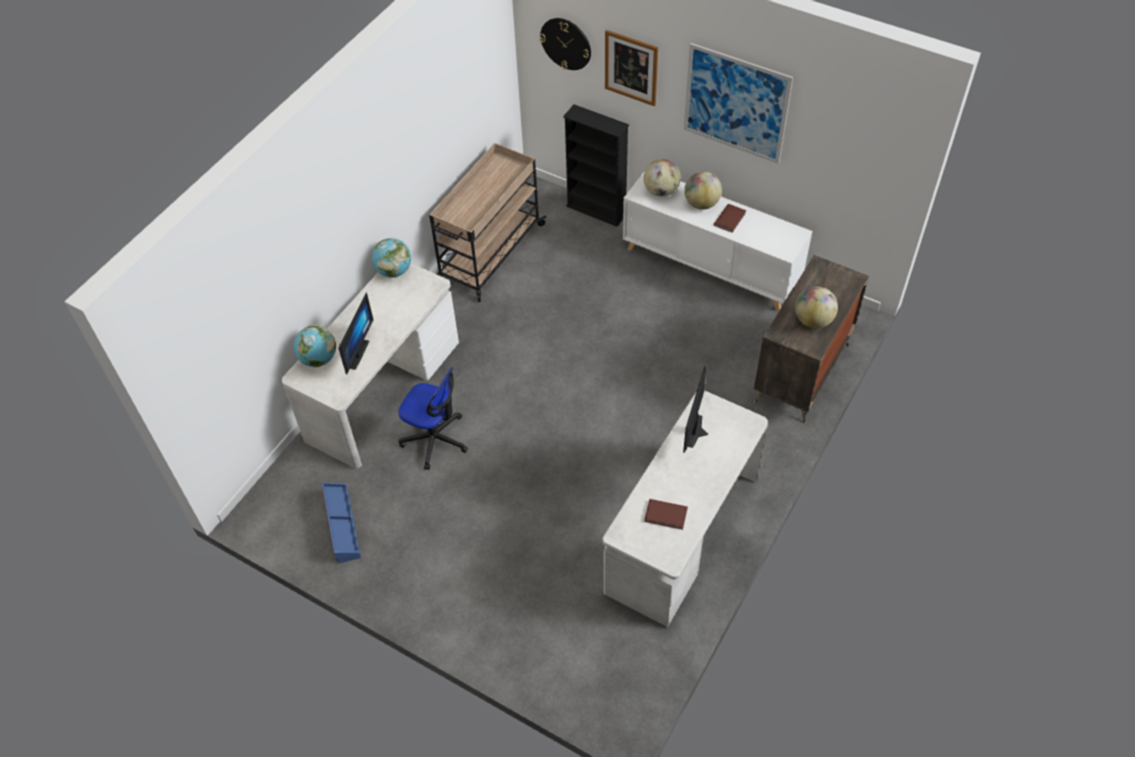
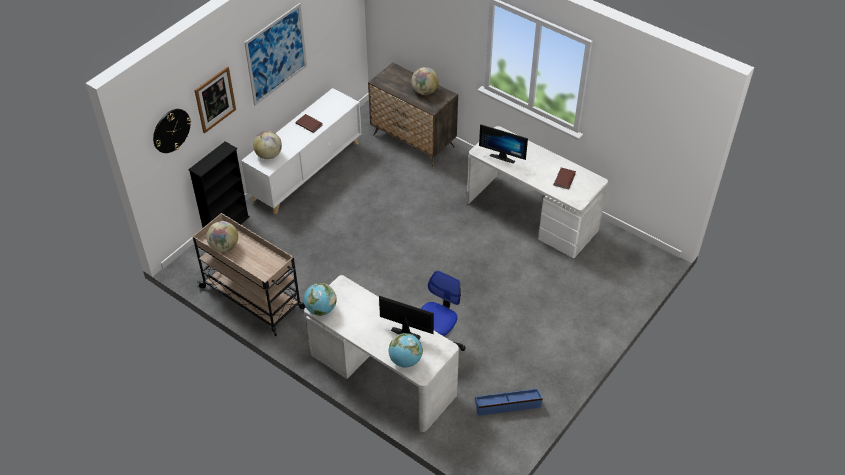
camera: 85 degrees left, 5 degrees down
(701, 203) = (289, 136): globe -> globe (224, 246)

